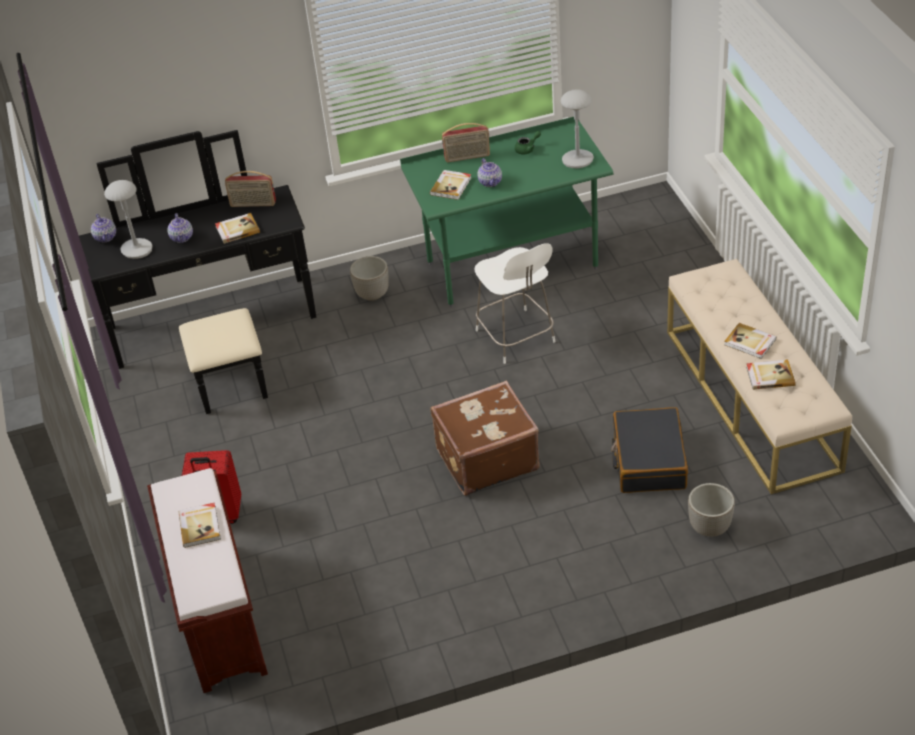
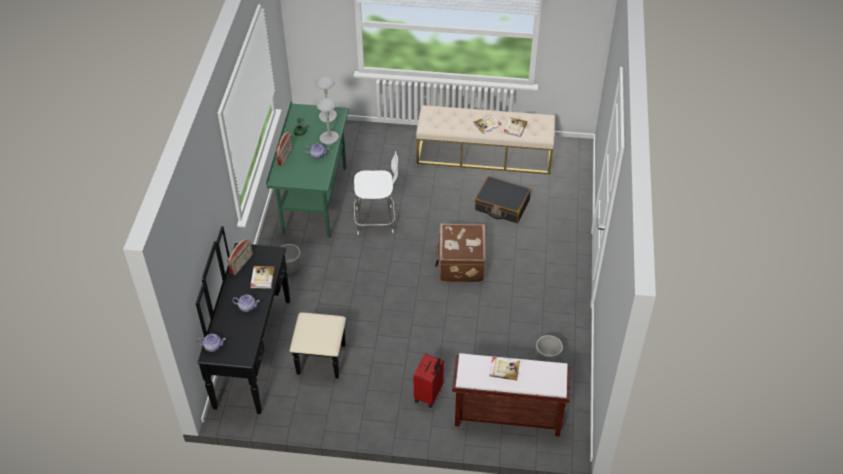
camera: 70 degrees left, 5 degrees up
(137, 250) = (241, 333): grey table lamp -> grey table lamp (329, 138)
(451, 186) = (307, 171): book -> none
(709, 528) = (558, 202): planter -> planter (547, 360)

